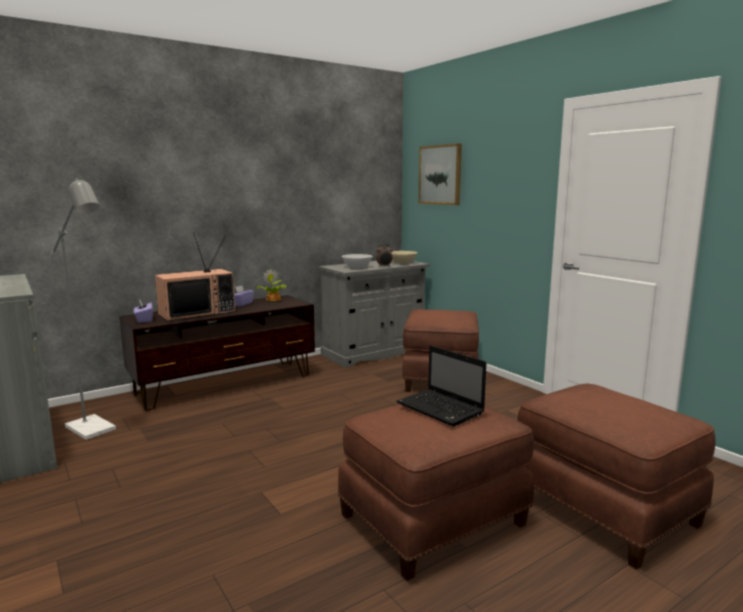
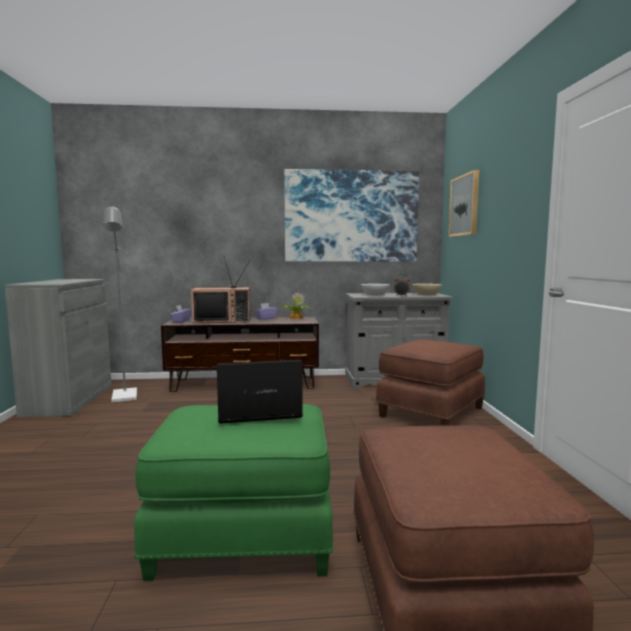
camera: 30 degrees right, 5 degrees down
(320, 180) = (351, 216): none -> picture
(434, 521) = (243, 537): brown ottoman -> green ottoman
(441, 409) = (257, 413): laptop -> laptop turned 90 degrees clockwise

